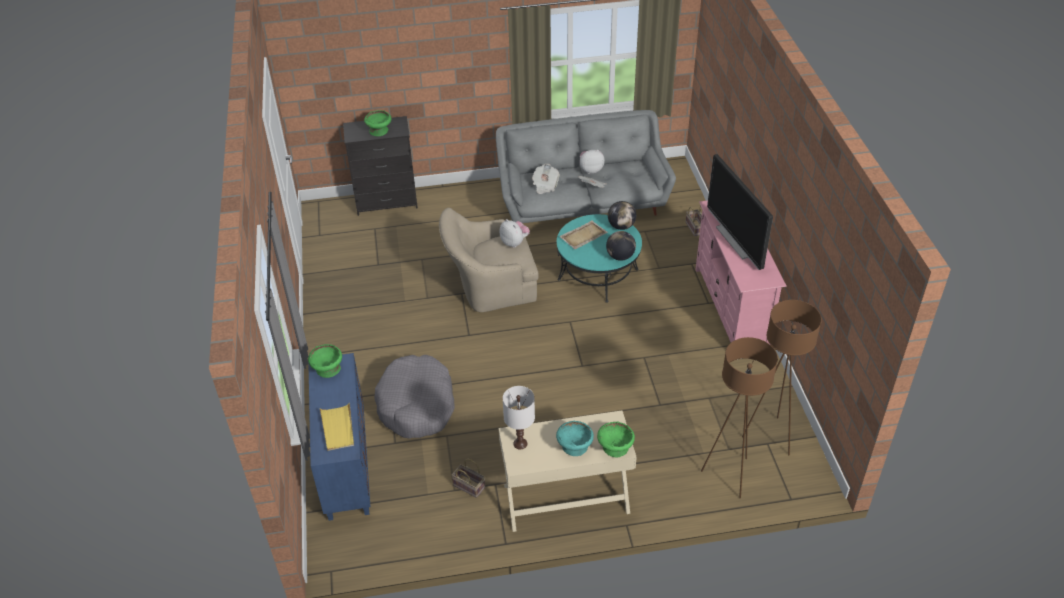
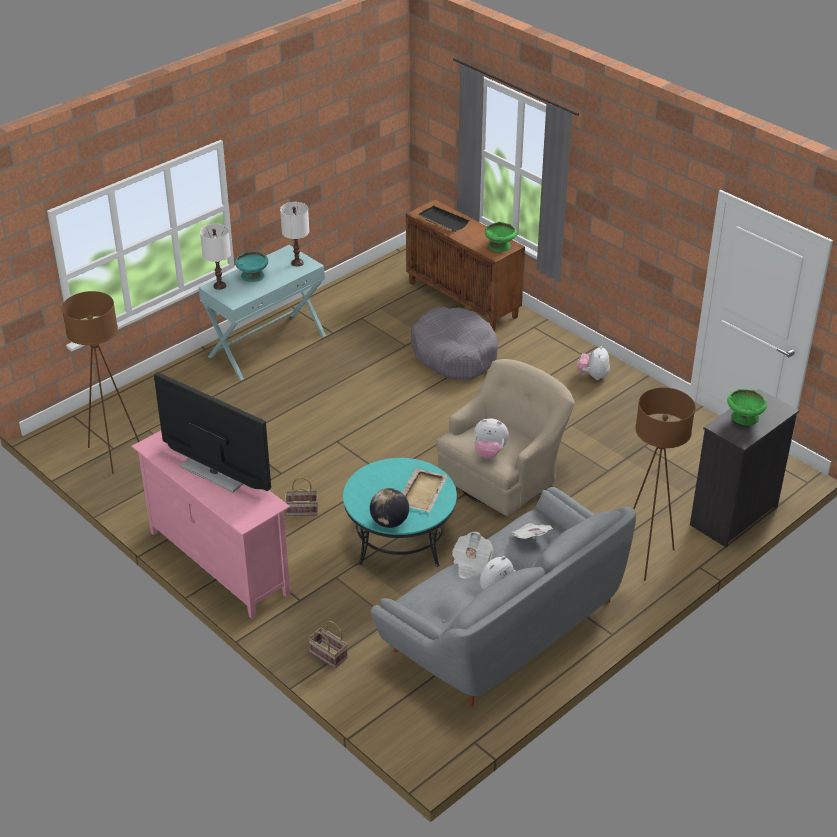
camera: 145 degrees right, 5 degrees down
(338, 428) = (443, 220): yellow tray -> black tray
(340, 332) = (593, 375): none -> plush toy
(345, 464) = (463, 300): blue cabinet -> brown cabinet
(470, 486) = (351, 324): basket -> basket (301, 510)
(566, 499) = (267, 345): beige console table -> turquoise console table
(615, 448) = (219, 286): green bowl -> white table lamp
(620, 256) = (360, 486): globe -> none
(729, 475) = (137, 412): brown floor lamp -> brown floor lamp (646, 558)

